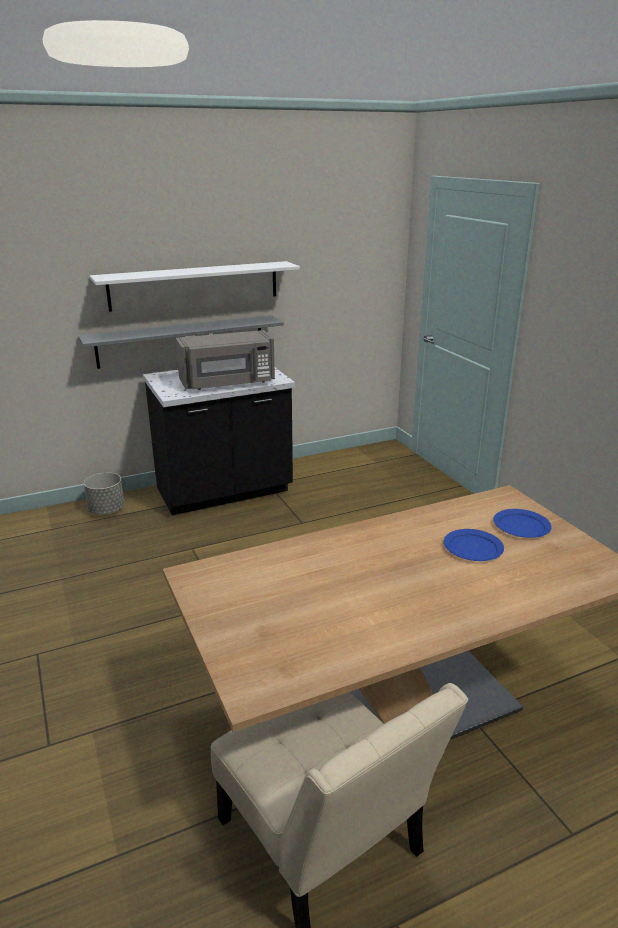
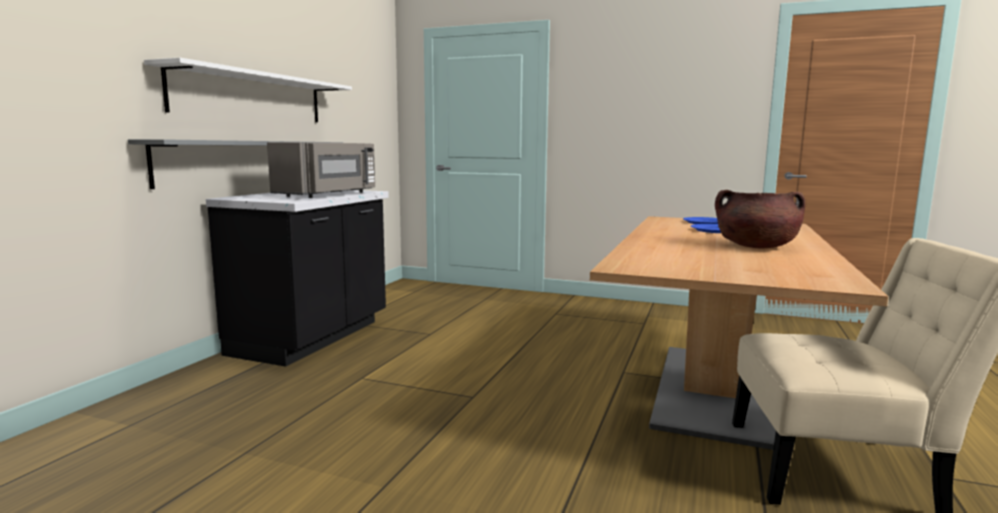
camera: 45 degrees left, 15 degrees down
(107, 510) = (187, 387): grey planter -> none
(397, 598) = (755, 247): none -> brown cooking pot

